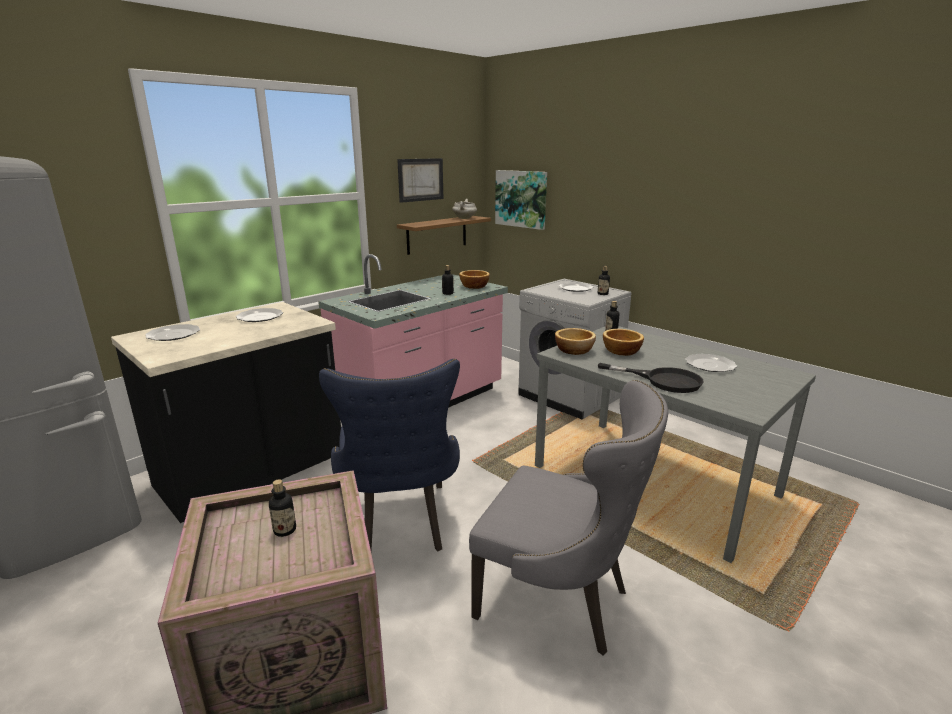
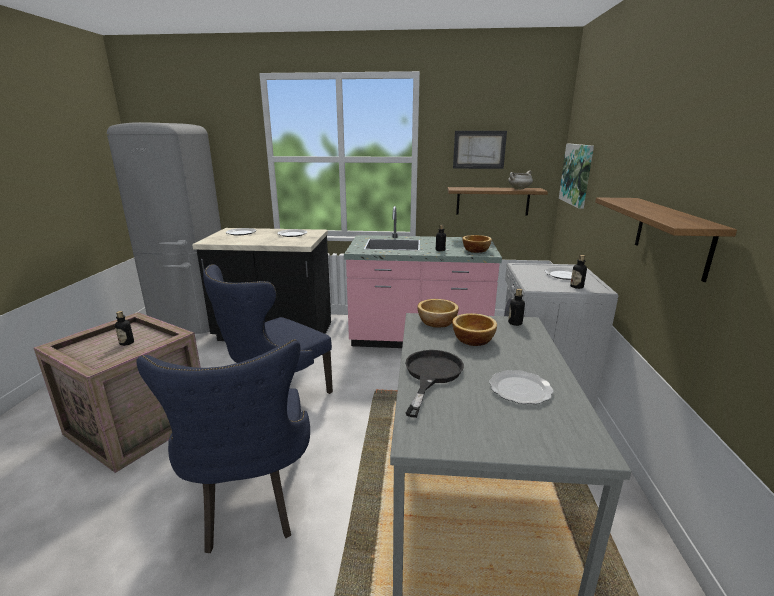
camera: 50 degrees right, 0 degrees up
(559, 600) = (251, 502): grey chair -> blue chair
(663, 380) = (431, 375): black frying pan -> black frying pan turned 150 degrees counterclockwise
(688, 236) = (672, 236): none -> shelf

